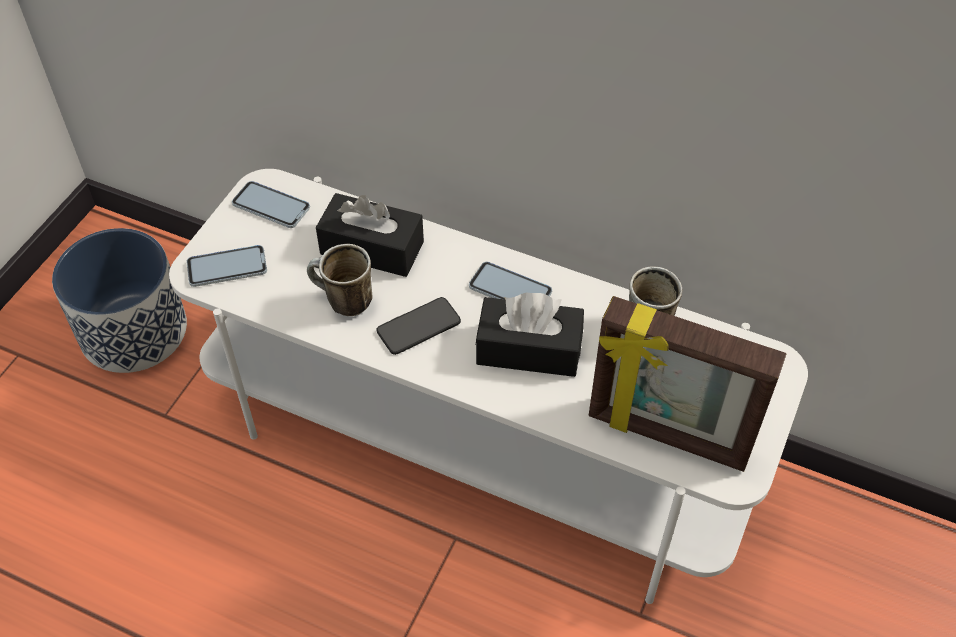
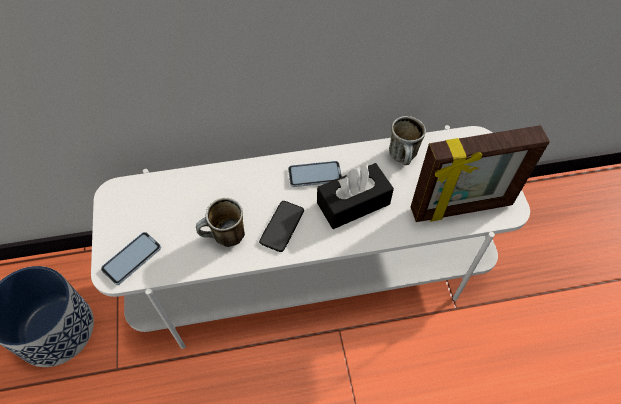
camera: 35 degrees left, 5 degrees up
(271, 206) = (129, 203): phone -> none
(372, 248) = (215, 195): black tissue box -> none

